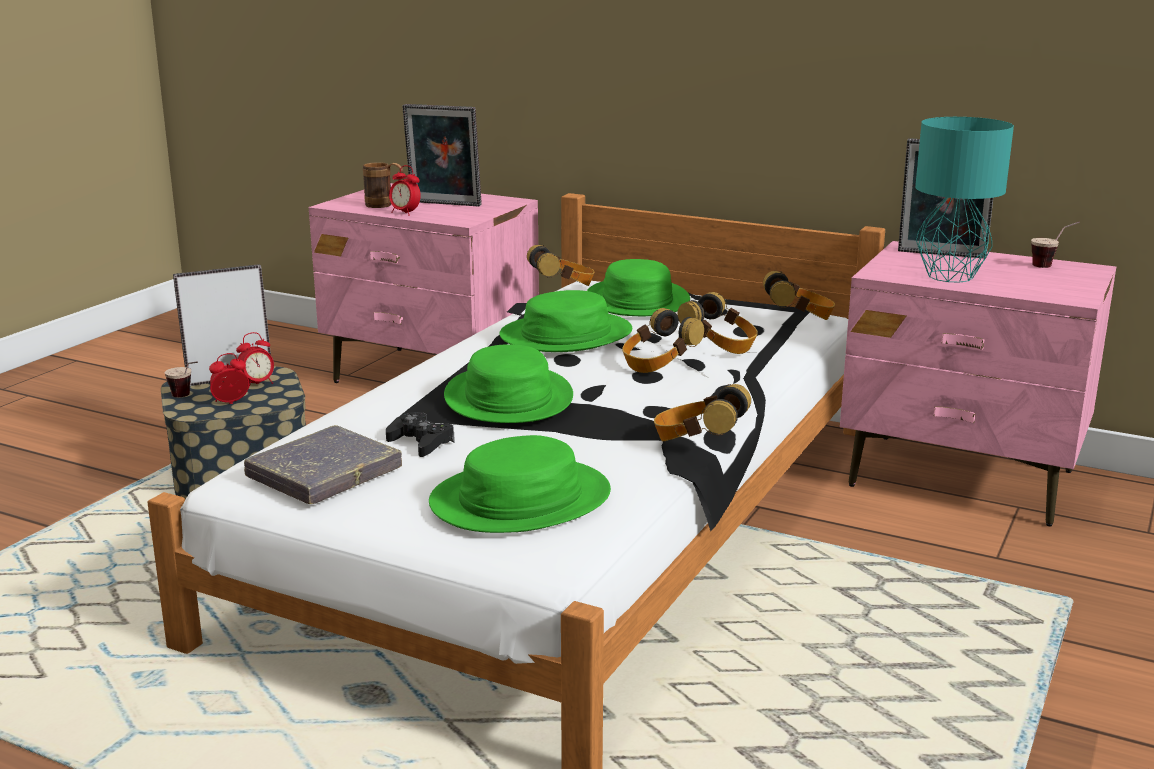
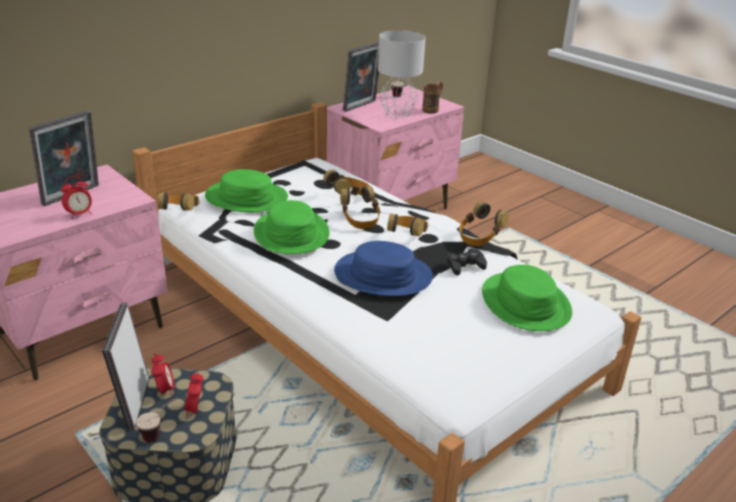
camera: 70 degrees left, 10 degrees up
(324, 473) = (463, 362): grey book -> none
(384, 205) = (40, 218): brown mug -> brown mug (432, 109)
(421, 442) = (431, 318): black game controller -> black game controller (465, 266)
(508, 398) = (383, 275): green hat -> blue hat
(799, 318) = (316, 167): headphones -> headphones (407, 237)
(949, 276) = (398, 115): turquoise table lamp -> grey table lamp

